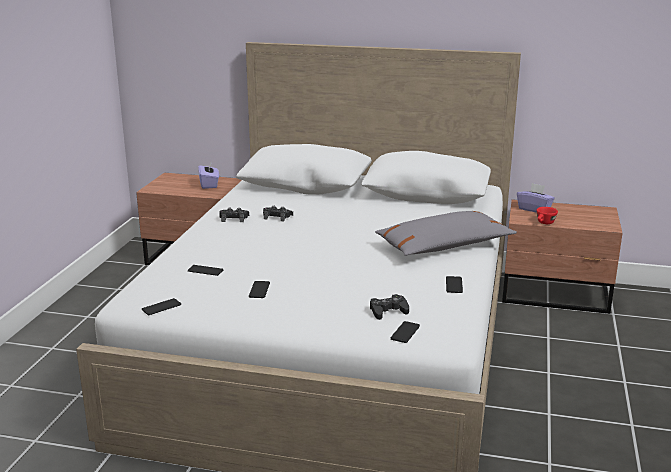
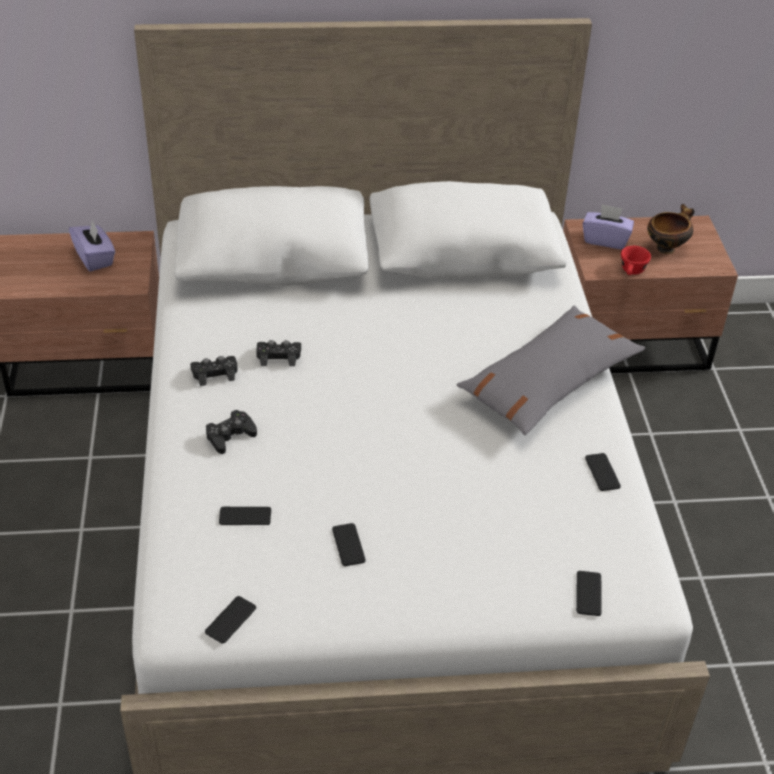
camera: 20 degrees left, 20 degrees up
(388, 311) = (546, 552): black game controller -> black game controller (230, 436)
(576, 216) = (666, 247): none -> bowl

